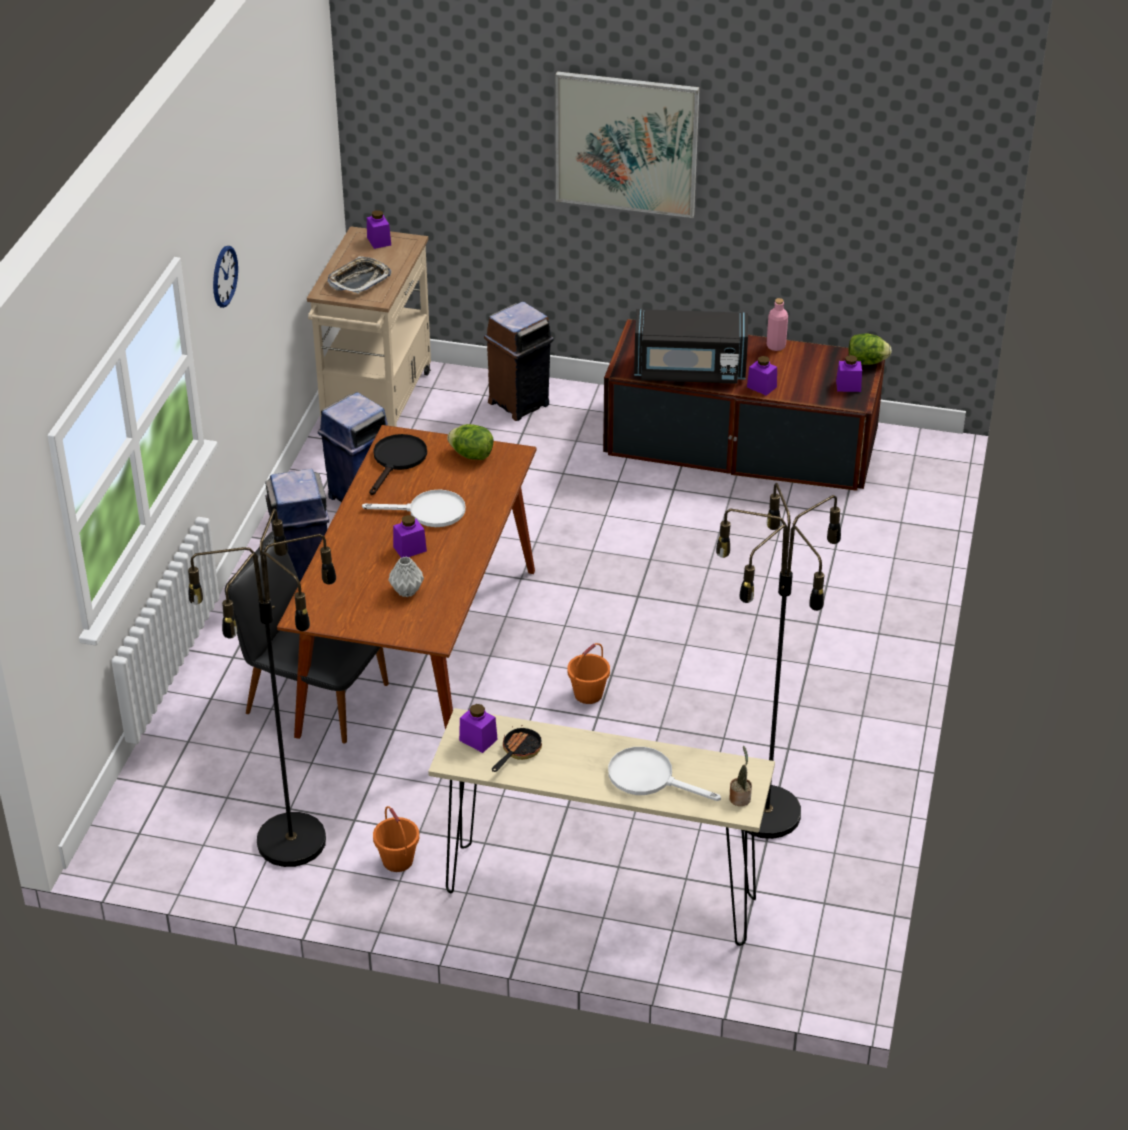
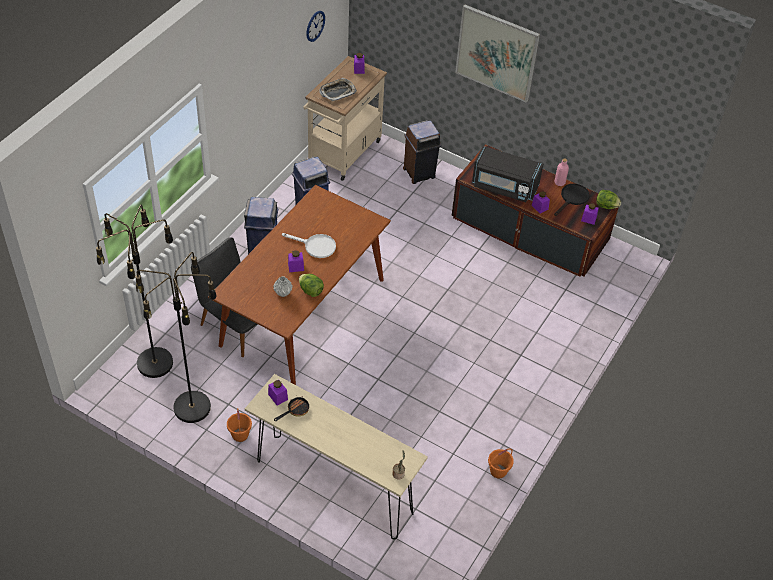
camera: 15 degrees right, 10 degrees up
(224, 276) = (239, 90): wall clock -> wall clock (315, 26)
(397, 461) = (313, 209): black frying pan -> black frying pan (572, 198)
(471, 455) = (354, 216): lettuce -> lettuce (311, 291)
(588, 694) = (379, 364): orange bucket -> orange bucket (498, 471)
(649, 778) = (356, 447): white frying pan -> none
(765, 813) = (441, 463): floor lamp -> floor lamp (154, 363)

